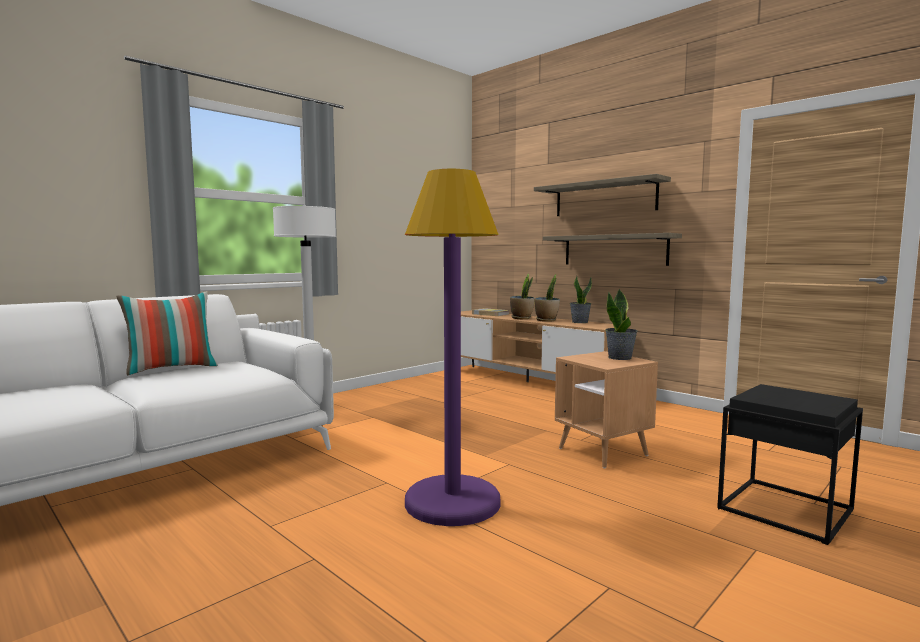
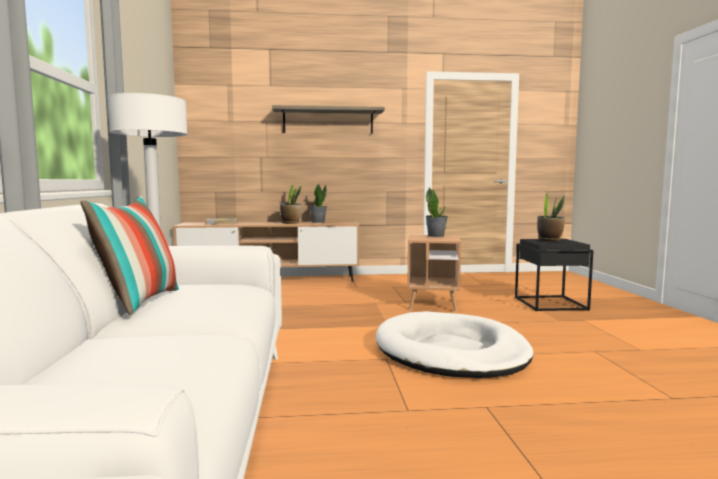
camera: 50 degrees left, 0 degrees up
(452, 502) = (450, 351): purple floor lamp -> white dog bed
(521, 318) = (264, 223): potted plant -> potted plant (549, 240)
(614, 250) = (338, 163): shelf -> none

